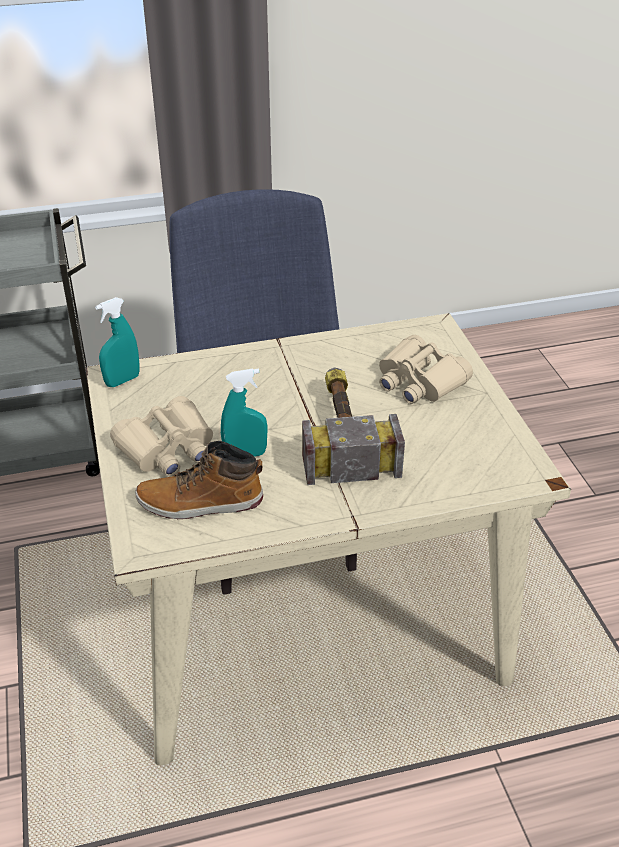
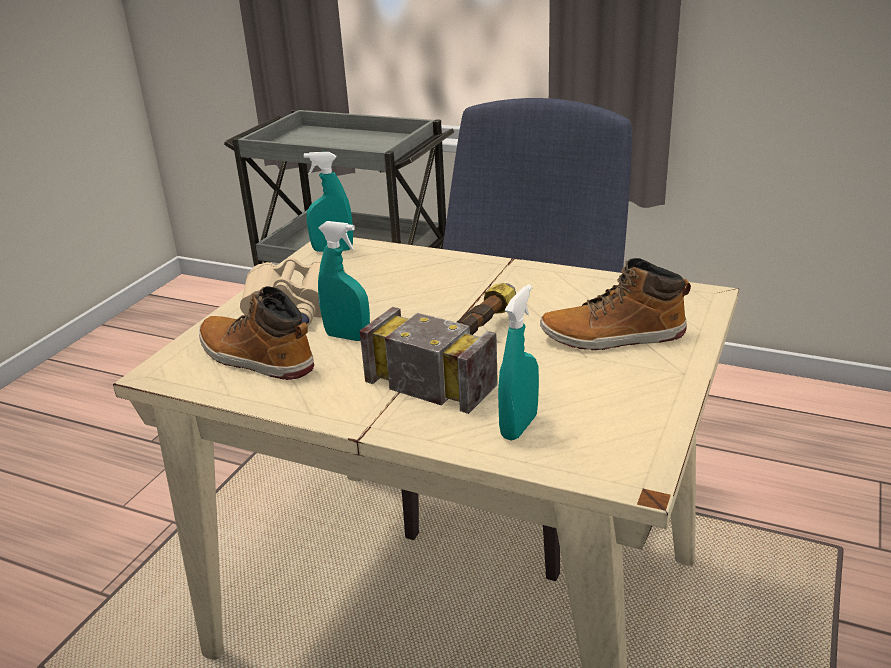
camera: 40 degrees right, 10 degrees down
(419, 381) = (613, 337): beige binoculars -> boot
(440, 472) = (519, 426): none -> turquoise spray bottle

